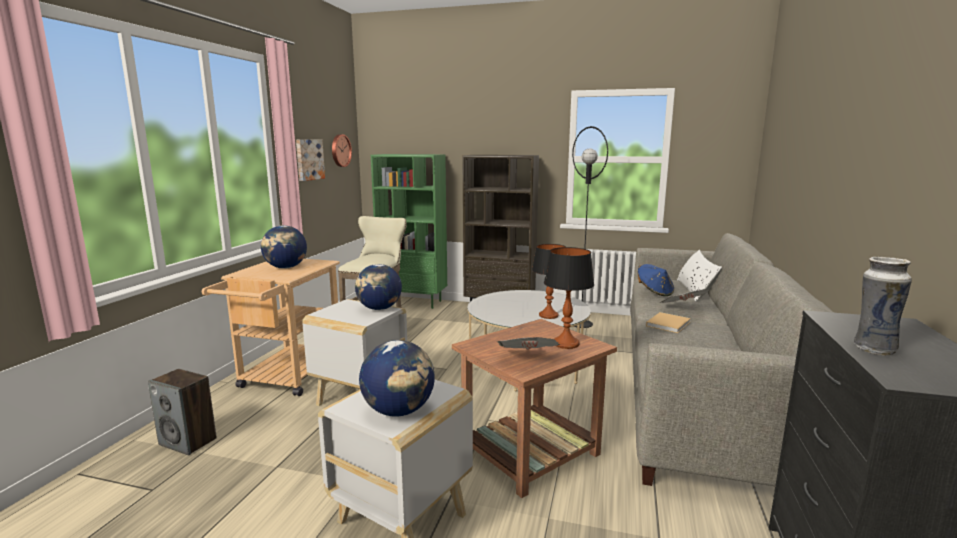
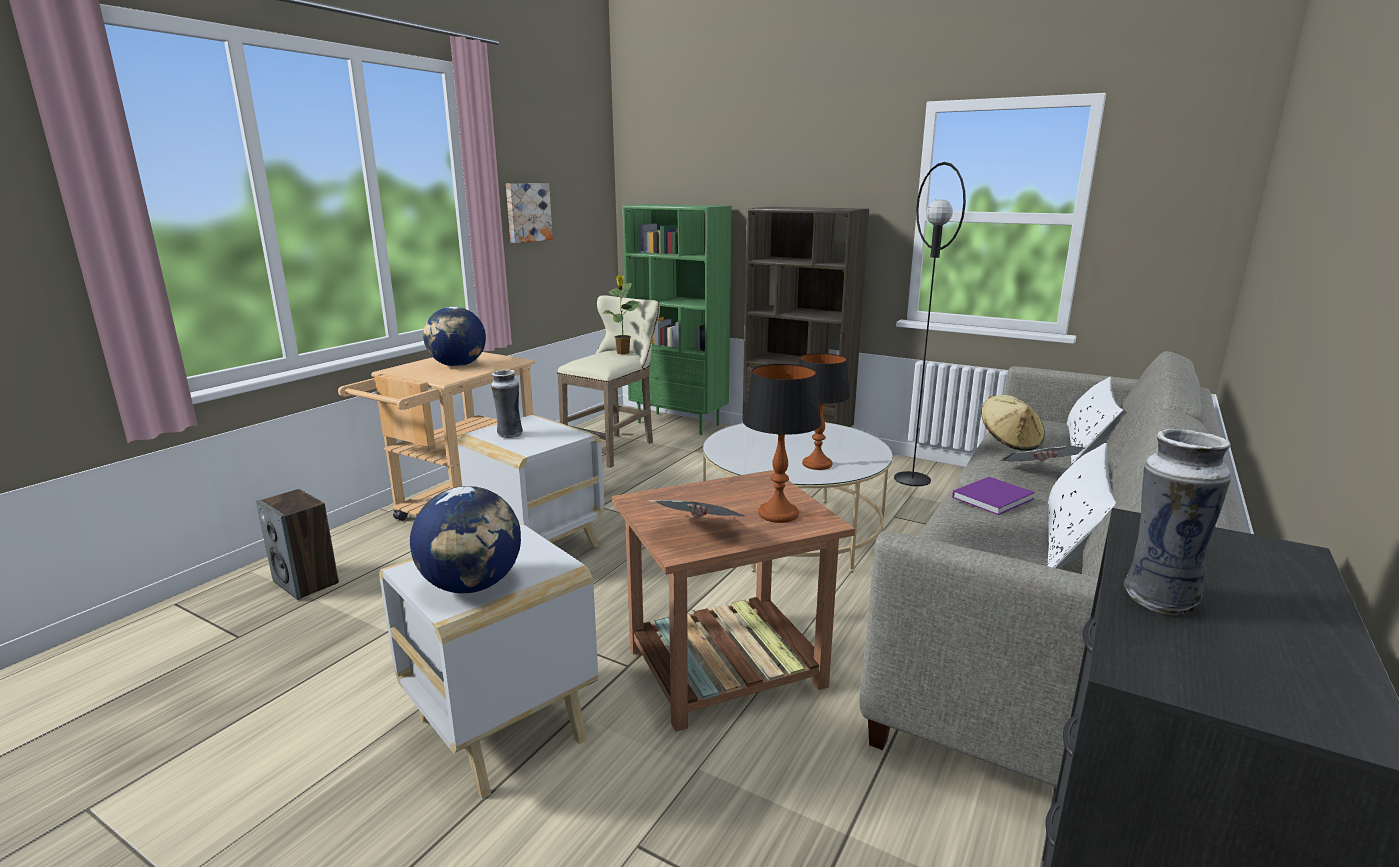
camera: 15 degrees right, 5 degrees up
(340, 150) = (582, 199): wall clock -> none
(341, 313) = (509, 435): none -> vase
(379, 309) = (563, 433): globe -> none
(381, 255) = (623, 353): none -> potted plant
(654, 292) = (1009, 442): blue hat -> beige hat
(668, 324) = (994, 497): beige book -> purple book
(725, 342) = (1072, 539): none -> white pillow

